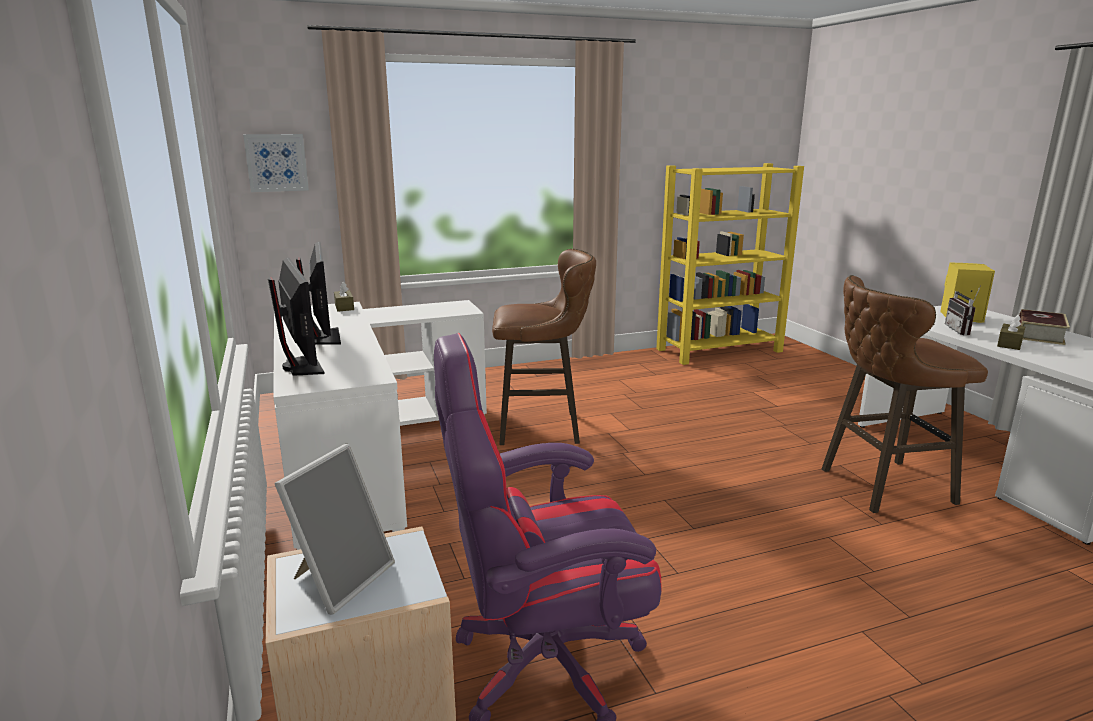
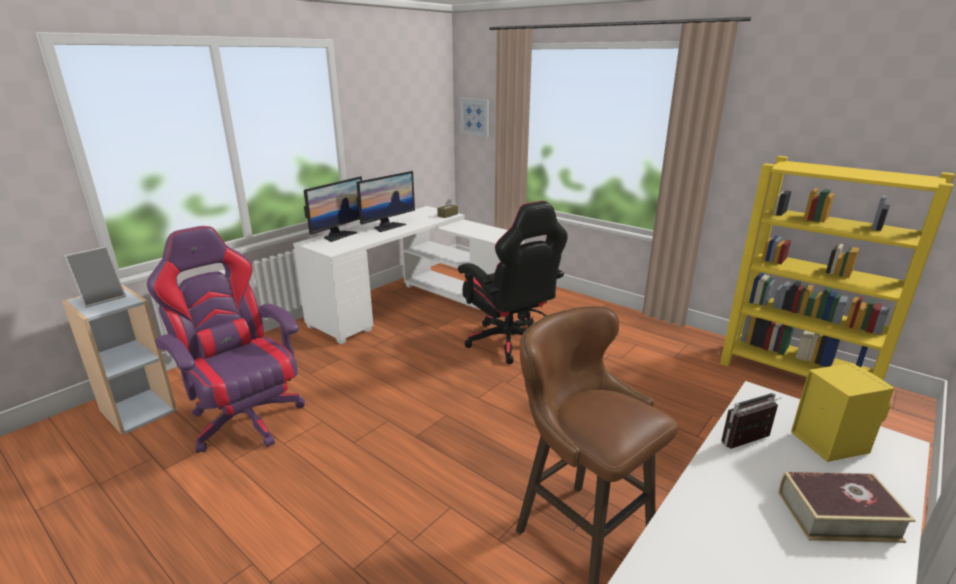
camera: 60 degrees right, 5 degrees up
(340, 579) = (102, 298): picture frame -> picture frame turned 45 degrees counterclockwise
(543, 428) = (508, 341): brown stool -> black office chair
(1009, 344) = (736, 483): brown tissue box -> none

